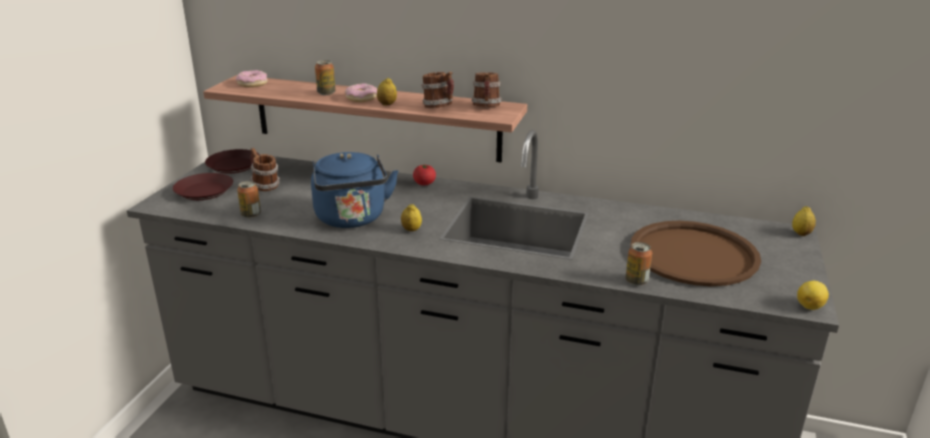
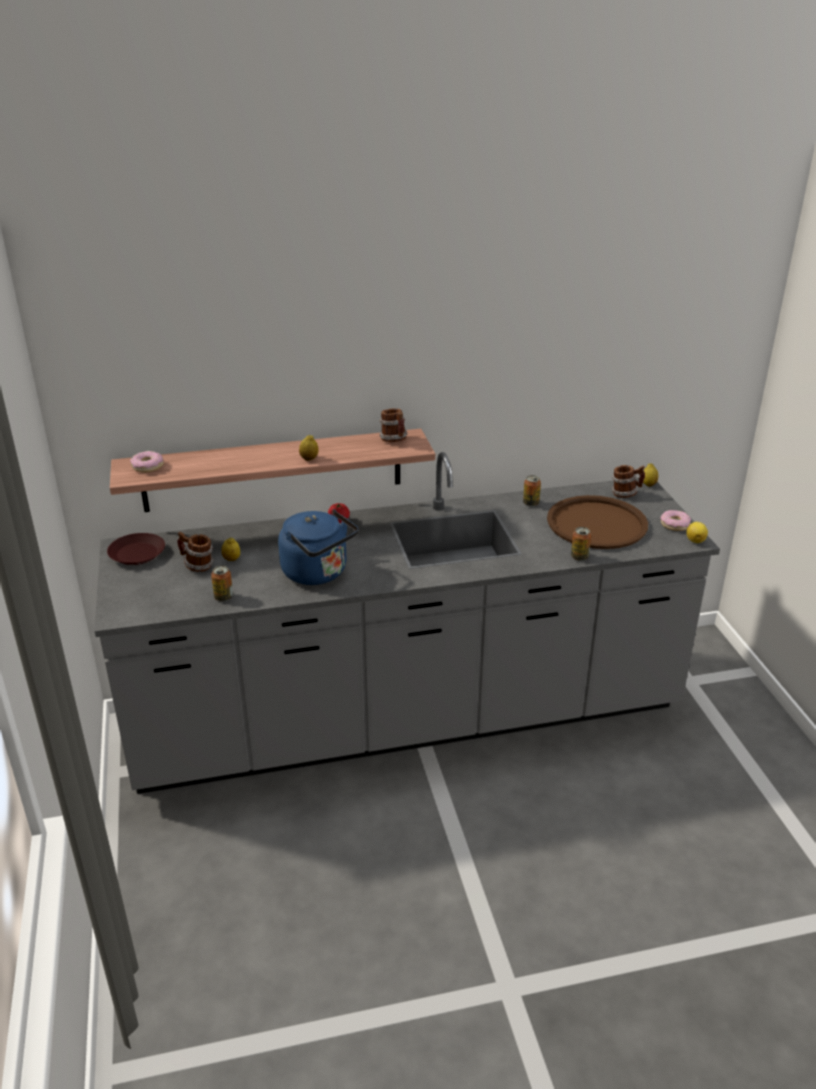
camera: 30 degrees left, 5 degrees up
(204, 191) = (146, 589): brown plate -> none
(326, 93) = (236, 460): can -> can (531, 503)
(361, 98) = (277, 457): donut -> donut (675, 525)
(411, 230) = (378, 567): lemon -> lemon (231, 559)
(439, 107) = (356, 450): mug -> mug (625, 494)

